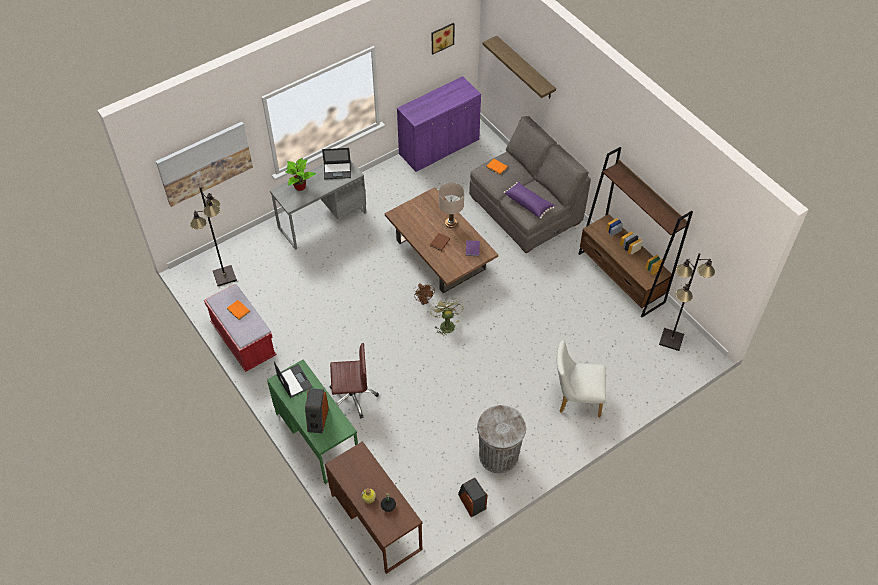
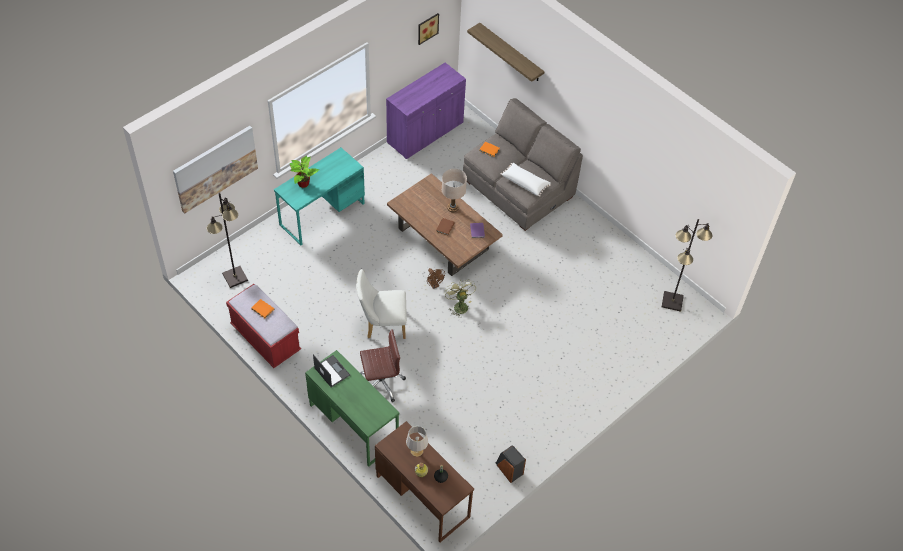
camera: 10 degrees left, 0 degrees up
(317, 419) = (360, 405): speaker -> none
(322, 220) = (322, 214): grey desk -> turquoise desk
(337, 170) = (337, 165): laptop -> none
(368, 474) = (417, 451): none -> grey table lamp
(498, 455) = (527, 424): grey trash can -> none
(528, 203) = (525, 183): purple pillow -> white pillow
(575, 399) = (591, 364): white chair -> white chair (382, 324)
(621, 278) = (618, 247): brown bookcase -> none

